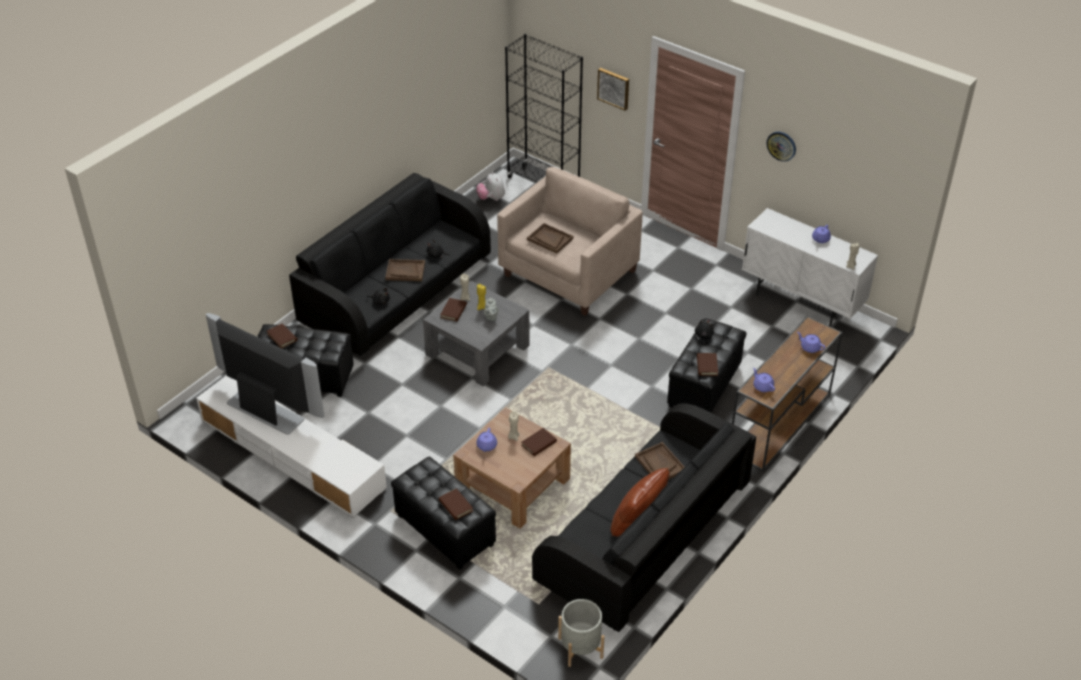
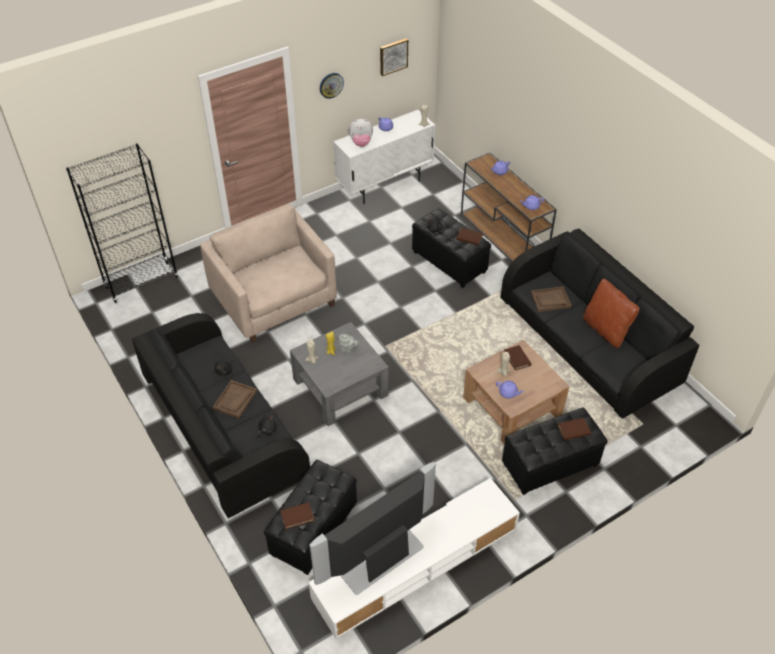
camera: 70 degrees left, 5 degrees up
(453, 311) = (326, 372): brown book -> none
(491, 198) = (136, 323): plush toy -> plush toy (361, 143)
(550, 239) = (275, 279): brown tray -> none
(580, 648) = (690, 410): grey planter -> none
(614, 88) = (173, 149): picture -> picture (393, 56)

